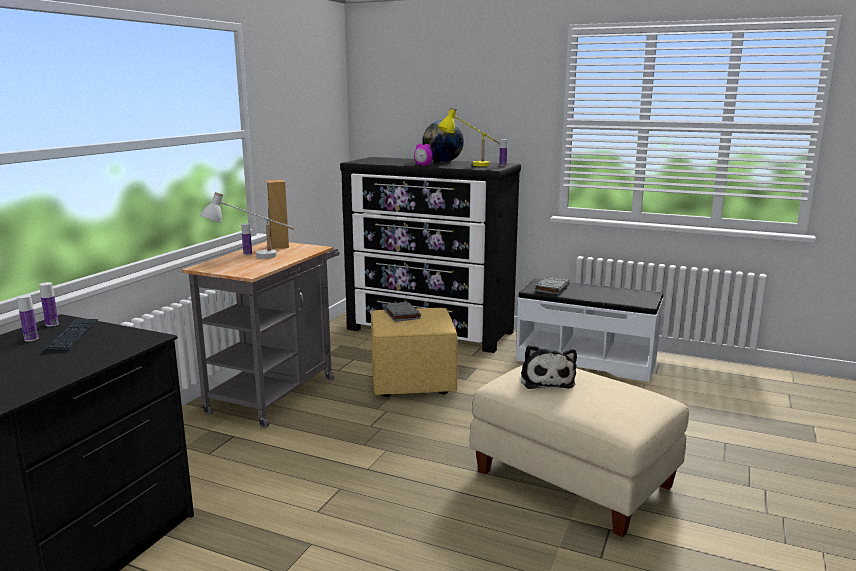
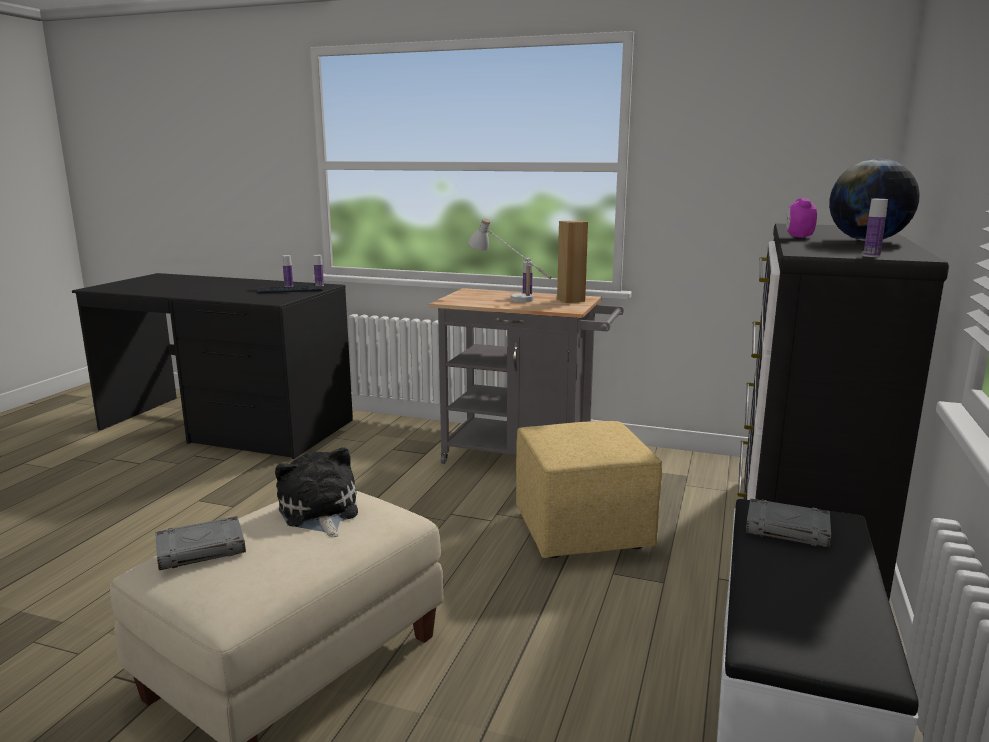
camera: 85 degrees right, 0 degrees up
(401, 314) = (595, 432): grey book -> grey book (202, 549)
(471, 166) = (829, 247): yellow table lamp -> none
(546, 380) = (319, 513): plush toy -> plush toy turned 75 degrees clockwise

